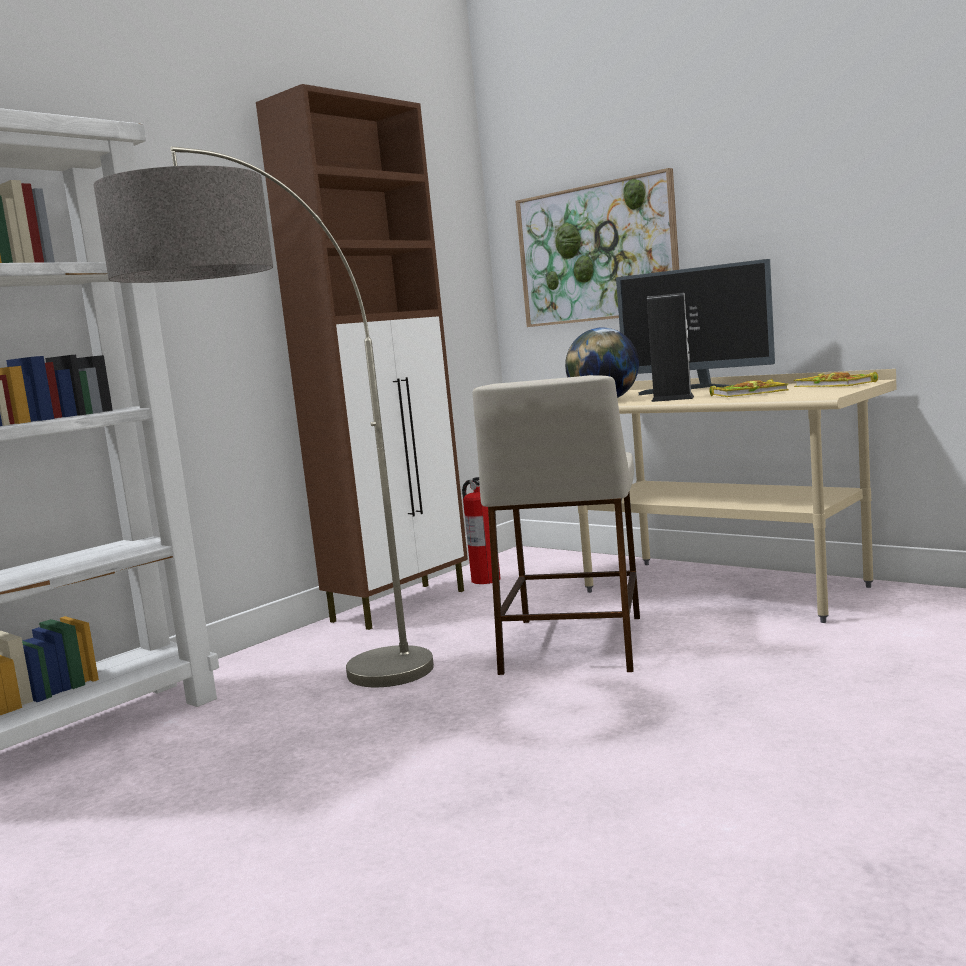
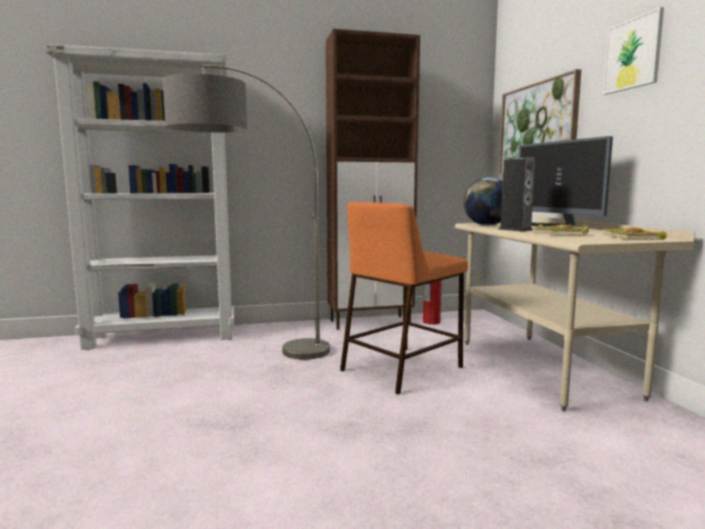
camera: 35 degrees right, 0 degrees up
(572, 643) = (402, 368): beige stool -> orange stool
(760, 152) = (632, 54): none -> picture

